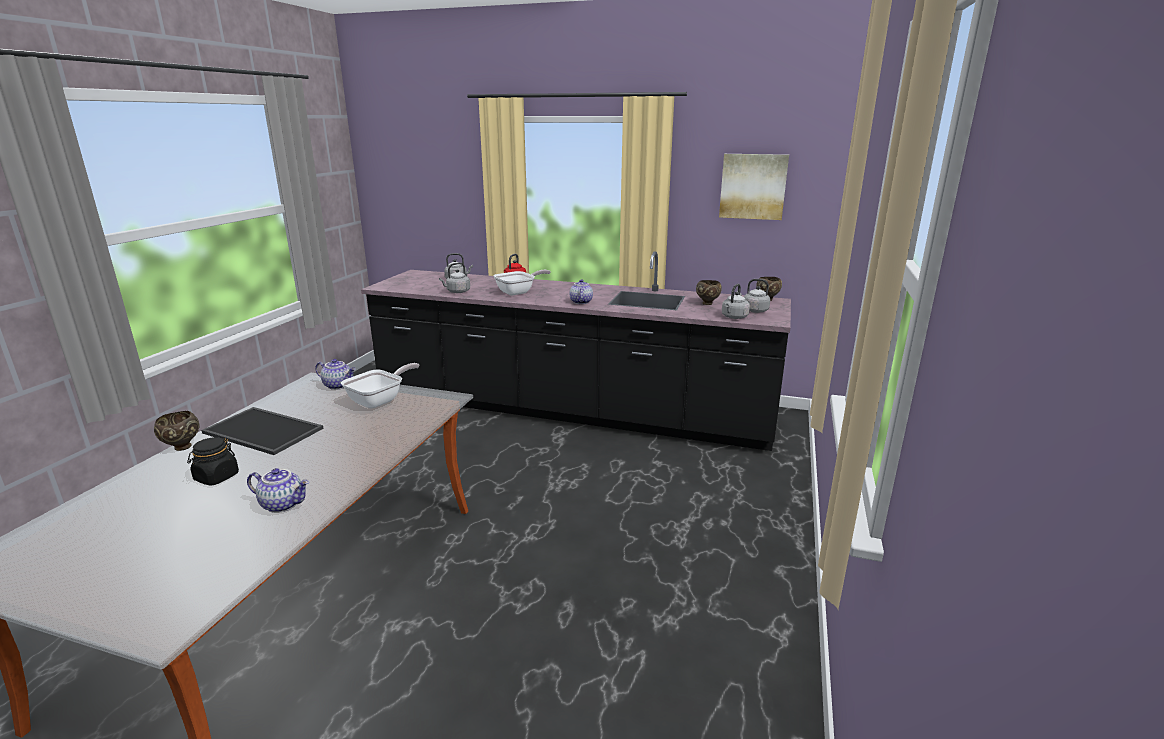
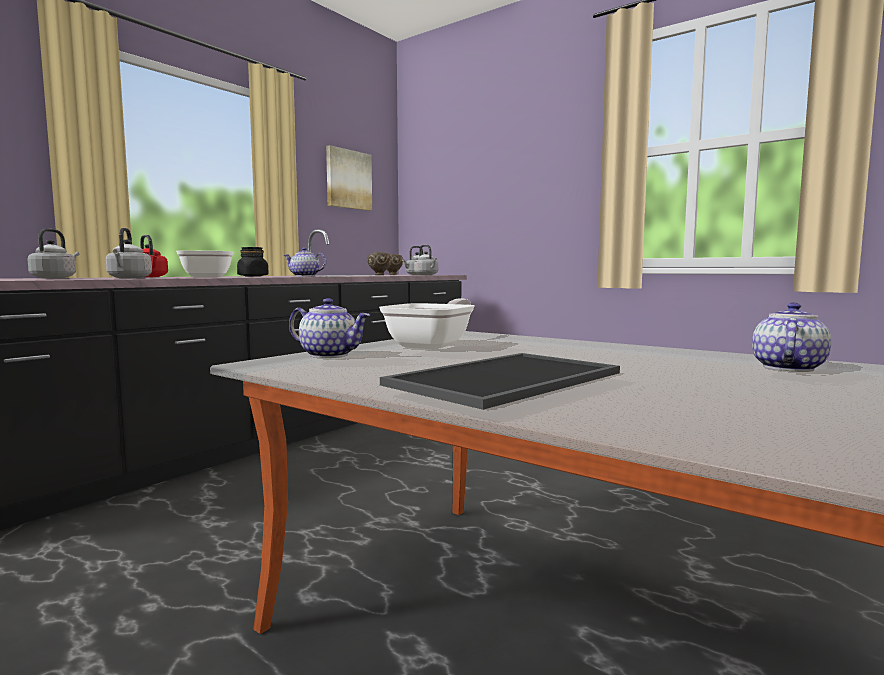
camera: 70 degrees left, 15 degrees down
(181, 448) = (564, 419): brown bowl -> none
(216, 477) = (716, 393): black jar -> black jar (253, 276)
(338, 385) = (330, 355): teapot -> teapot turned 75 degrees clockwise
(380, 400) = (433, 345): frying pan -> frying pan turned 60 degrees clockwise

